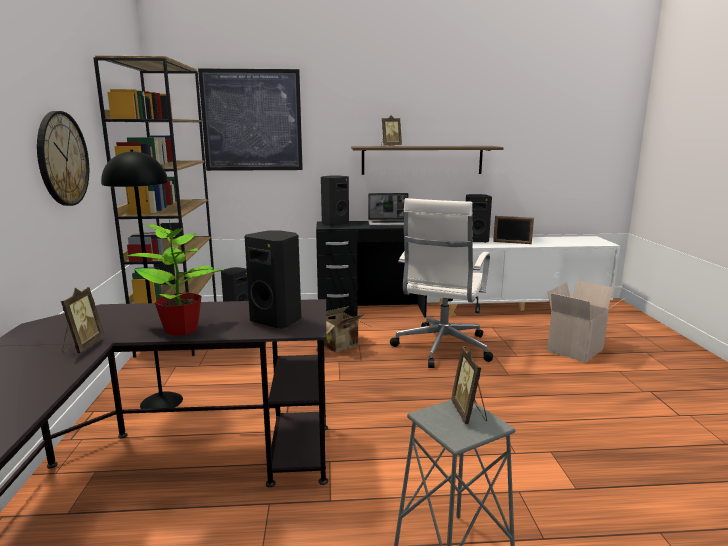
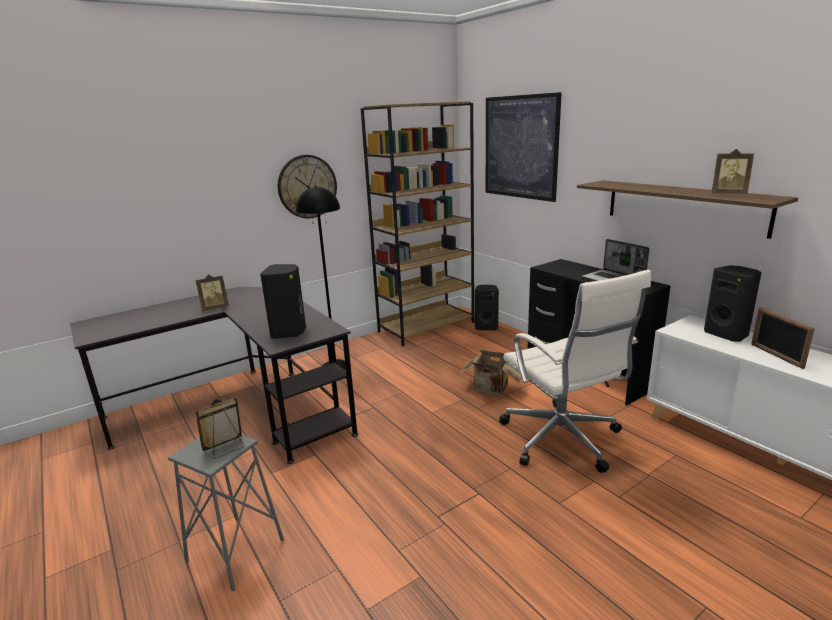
camera: 60 degrees right, 5 degrees up
(182, 330) = (253, 317): potted plant -> none
(334, 224) = (563, 266): black speaker -> none
(390, 146) = (633, 185): picture frame -> picture frame (728, 194)
(441, 348) = (562, 440): white office chair -> white office chair turned 105 degrees counterclockwise
(576, 350) = (716, 547): cardboard box -> none

